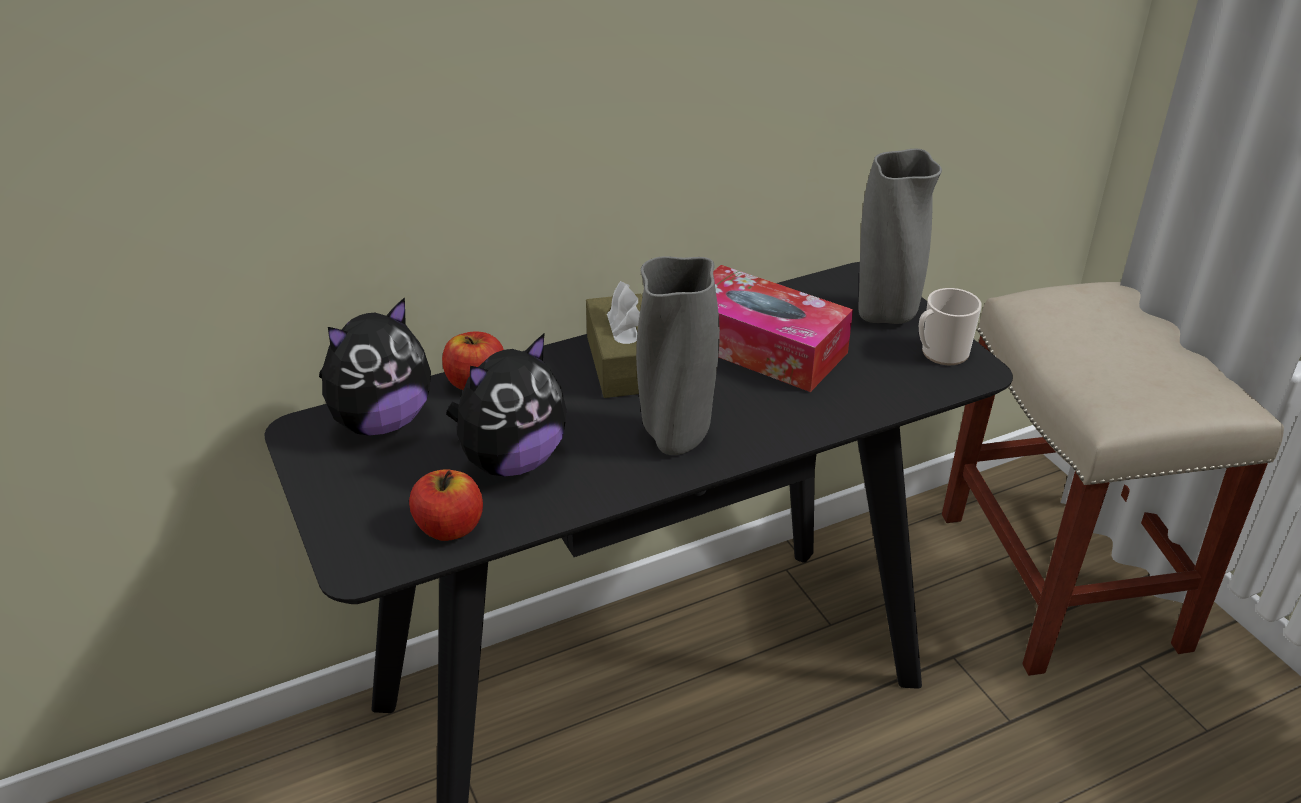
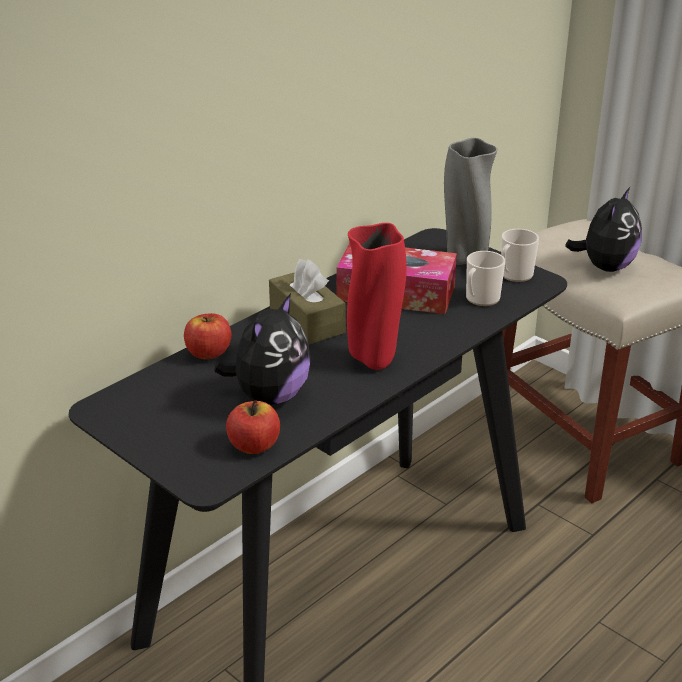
camera: 20 degrees left, 5 degrees down
(381, 422) = (155, 391): plush toy -> plush toy (605, 267)
(676, 437) = (374, 359): grey vase -> red vase
(871, 380) = (480, 299): none -> mug

